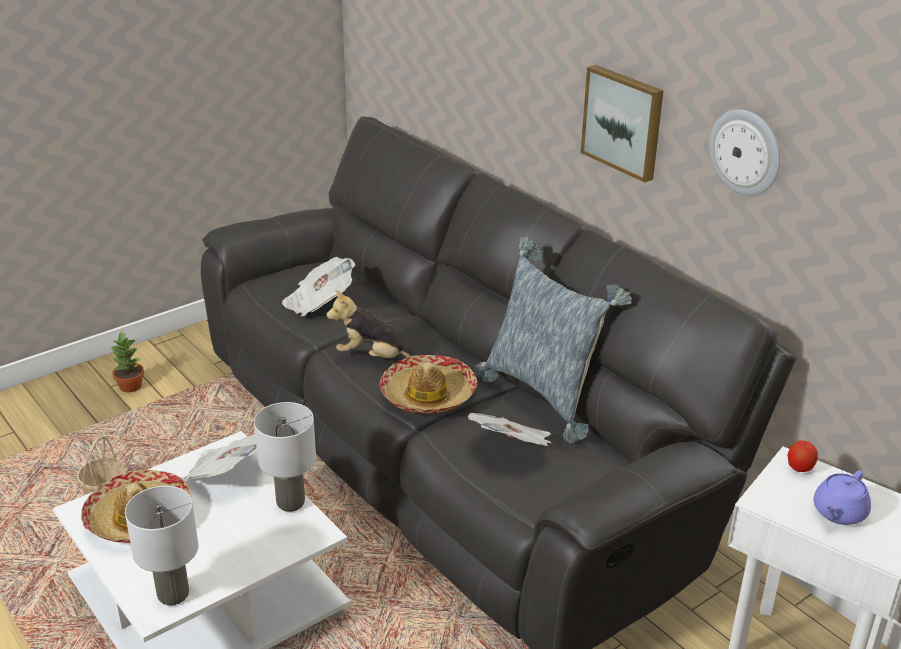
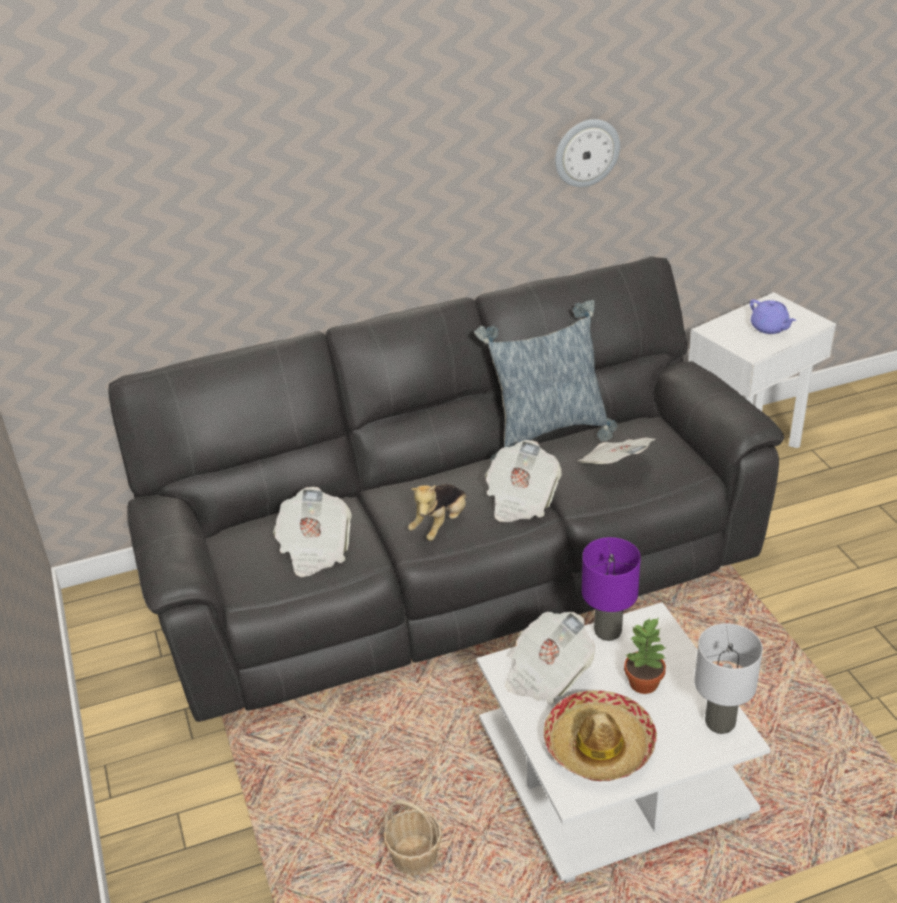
camera: 70 degrees left, 5 degrees up
(130, 386) = (196, 826): potted plant -> potted plant (644, 683)
(289, 504) = (608, 633): white table lamp -> purple table lamp
(428, 395) = (520, 499): hat -> newspaper
(624, 121) = (460, 193): picture -> none
(799, 468) = (718, 329): apple -> none

